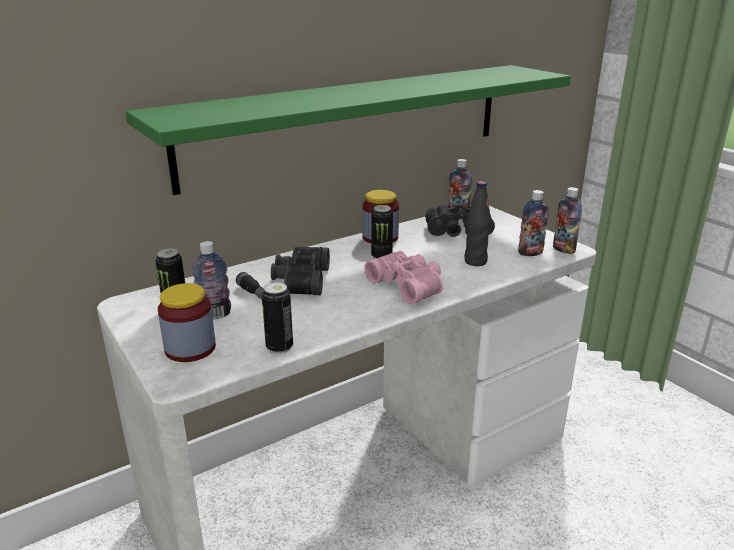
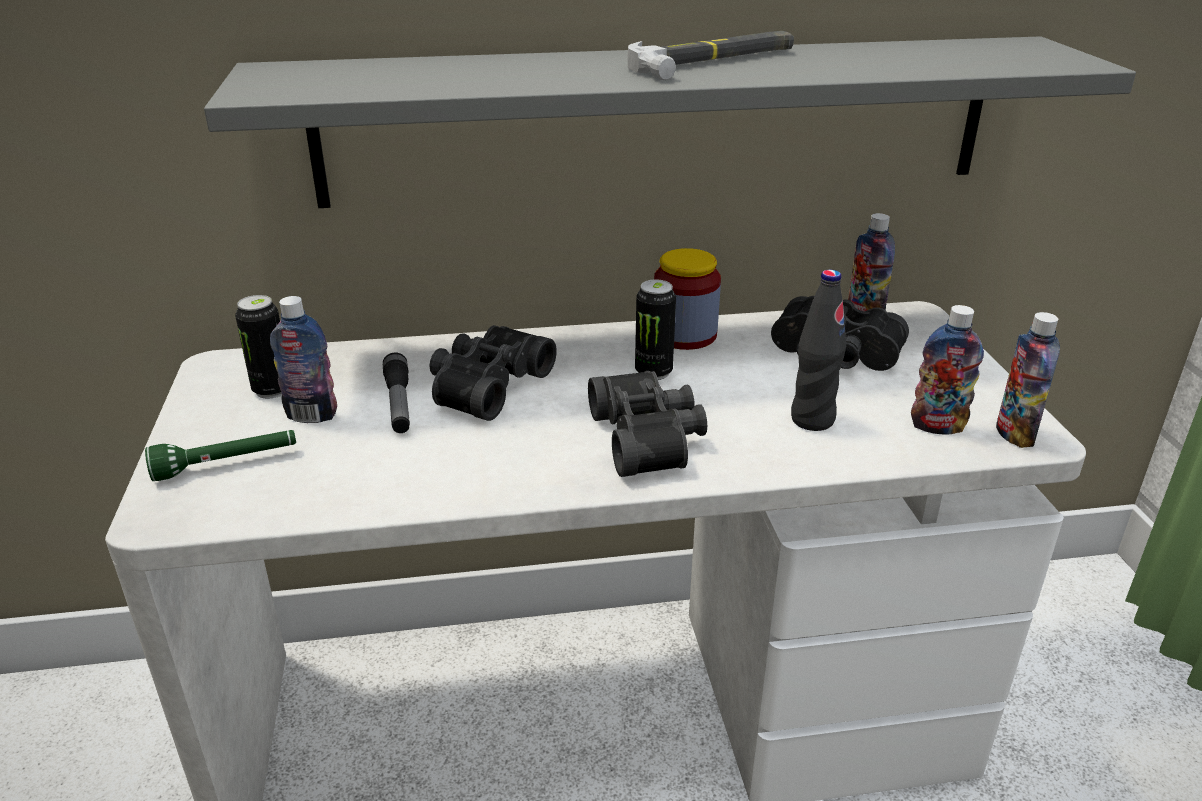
camera: 25 degrees right, 5 degrees up
(190, 348) = (227, 464): jar -> green flashlight
(279, 347) = (346, 499): can -> none
(351, 123) = (658, 121): green shelf -> grey shelf
(389, 87) = (714, 61): none -> hammer
(408, 285) = (649, 438): pink binoculars -> black binoculars

